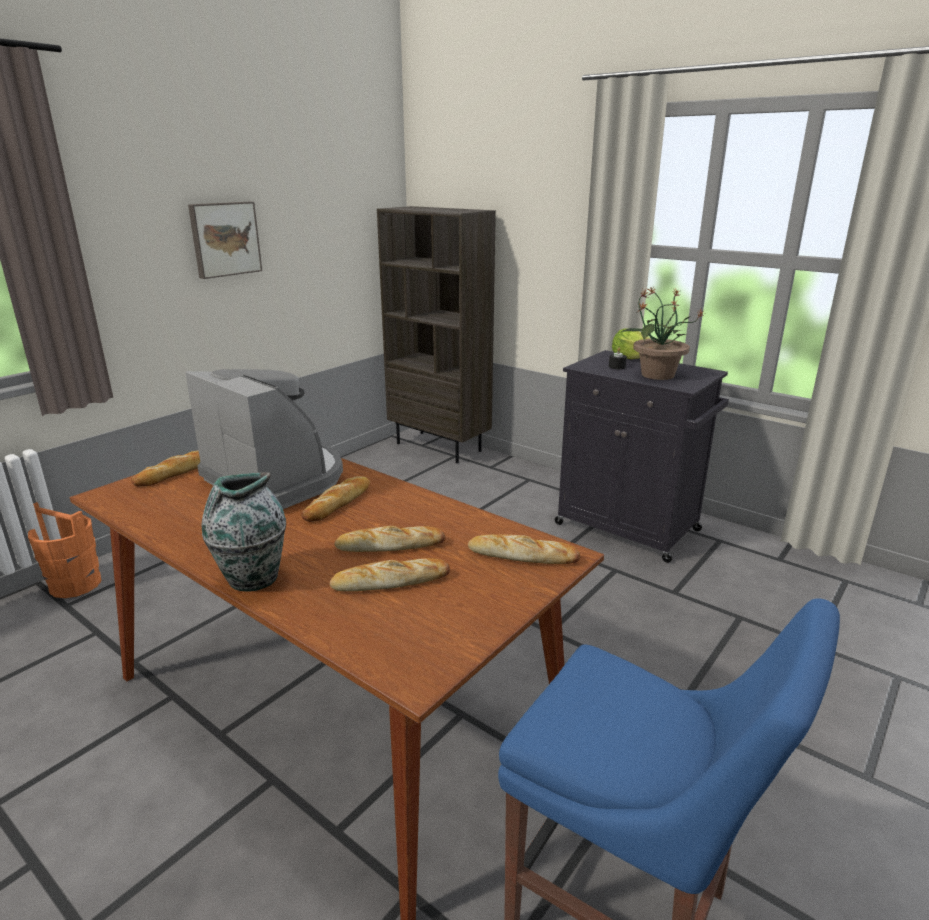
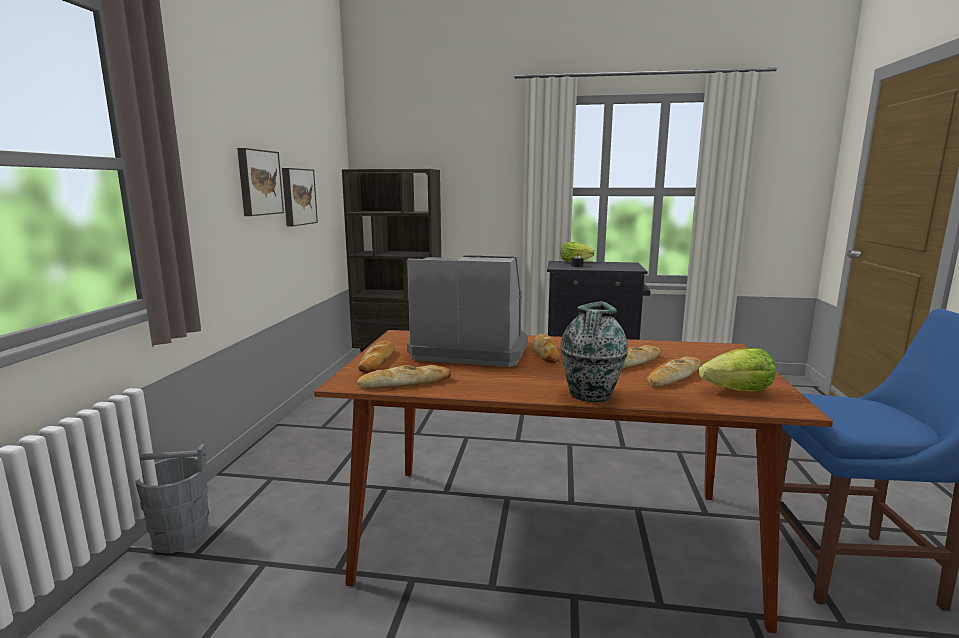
camera: 30 degrees left, 10 degrees down
(76, 584) = (181, 536): orange bucket -> grey bucket
(296, 248) = (297, 196): none -> picture
(411, 629) = (738, 391): none -> lettuce
(523, 555) = (710, 352): bread -> bread (404, 383)
(656, 375) = (608, 266): potted plant -> none

